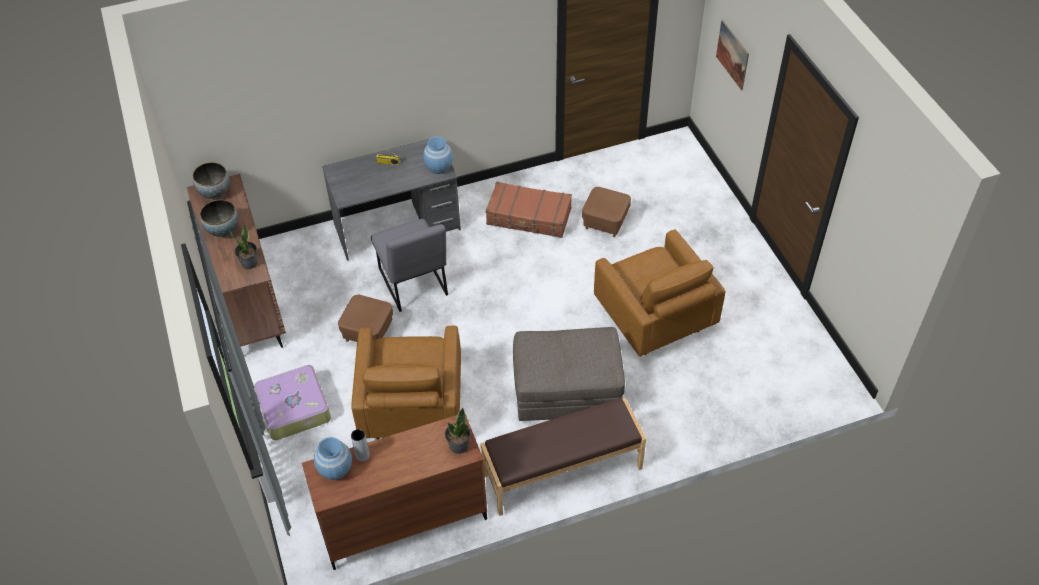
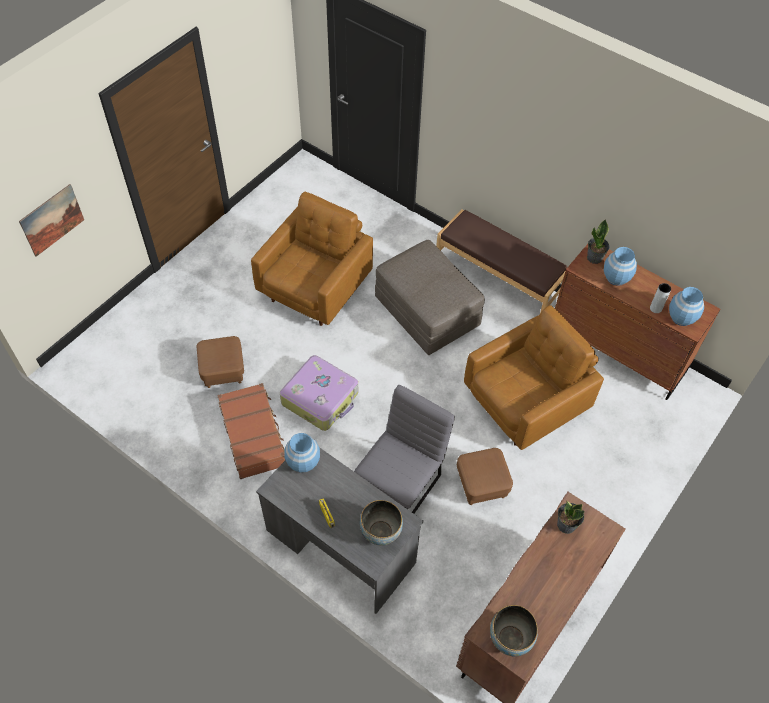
camera: 125 degrees left, 5 degrees up
(223, 230) = (550, 584): bowl -> bowl (380, 532)
(293, 409) = (600, 490): suitcase -> suitcase (321, 398)
(421, 447) = (616, 278): none -> blue vase

